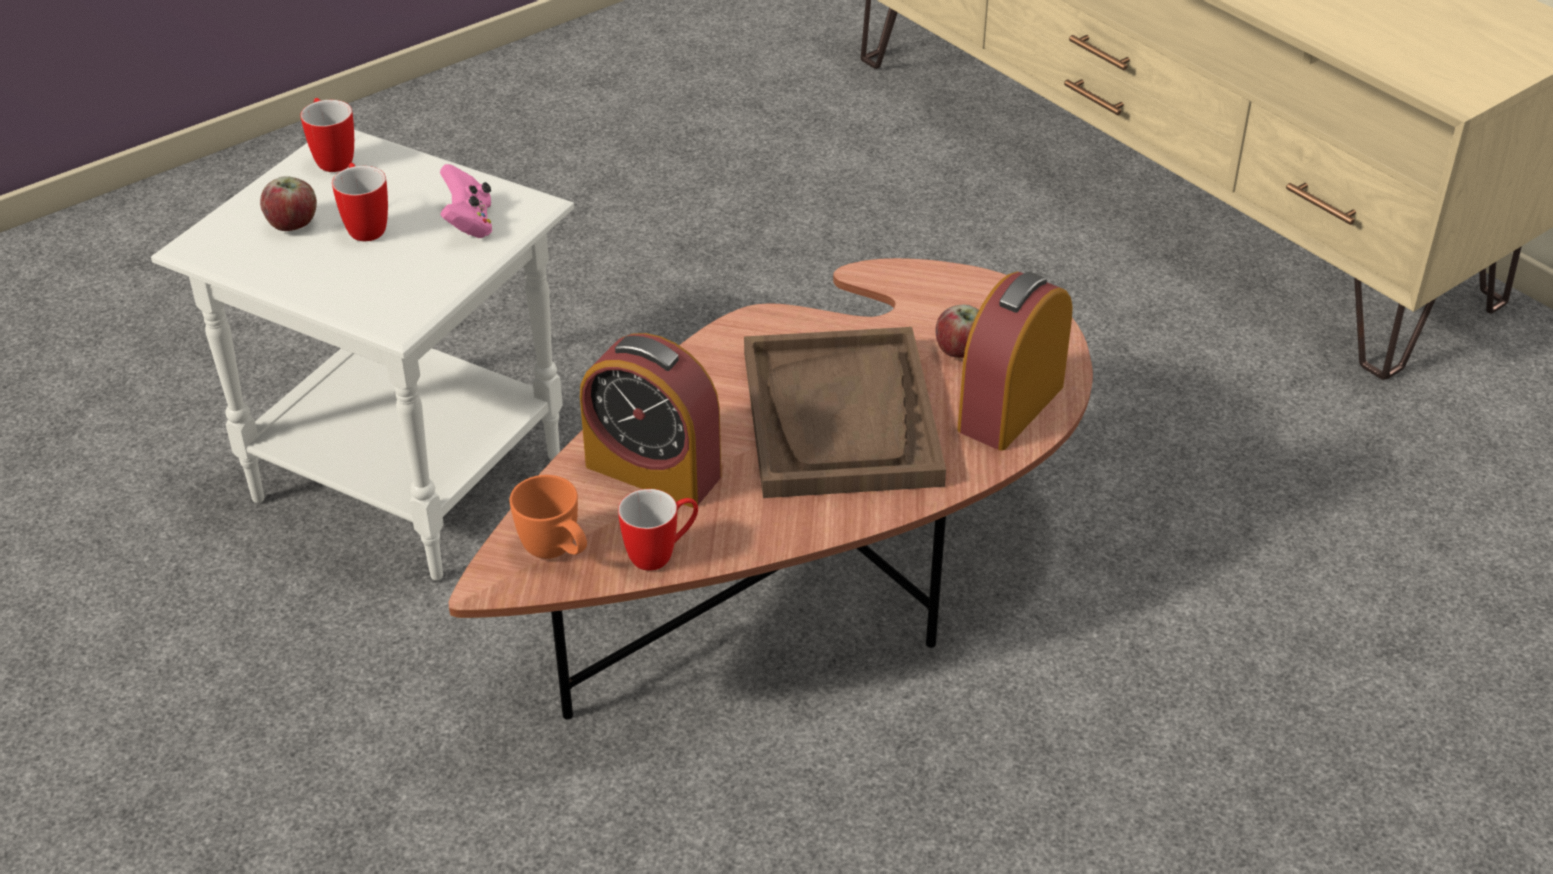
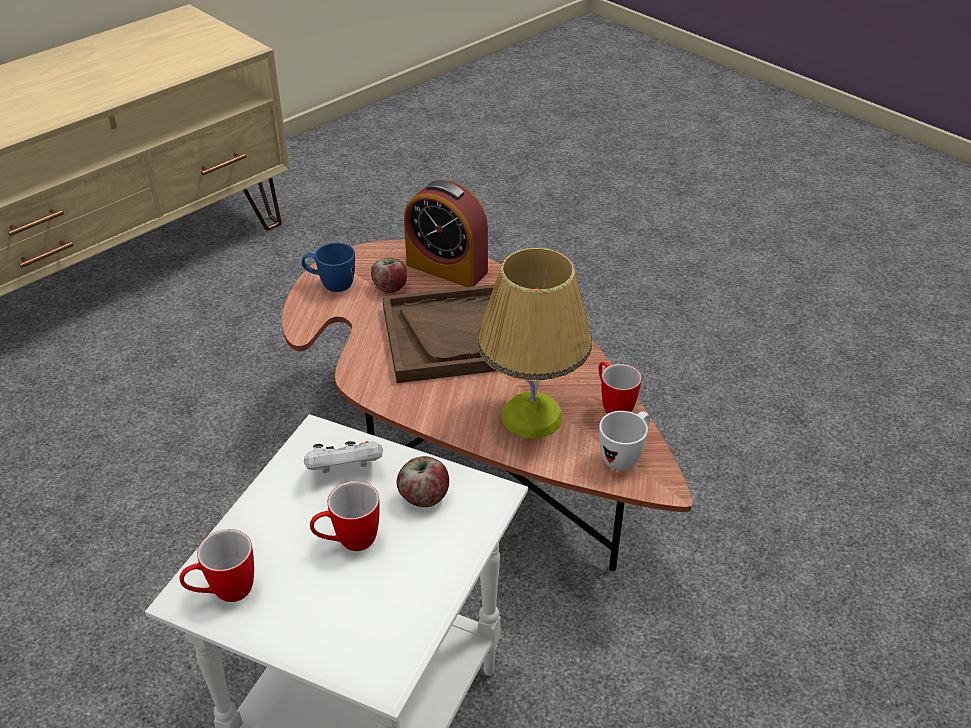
camera: 95 degrees left, 0 degrees up
(293, 224) = (344, 599): apple -> apple (424, 497)
(469, 223) = (345, 470): pink game controller -> white game controller
(557, 553) = (625, 456): orange mug -> white mug
(653, 471) = (531, 417): alarm clock -> table lamp
(967, 296) = (330, 285): none -> blue mug

